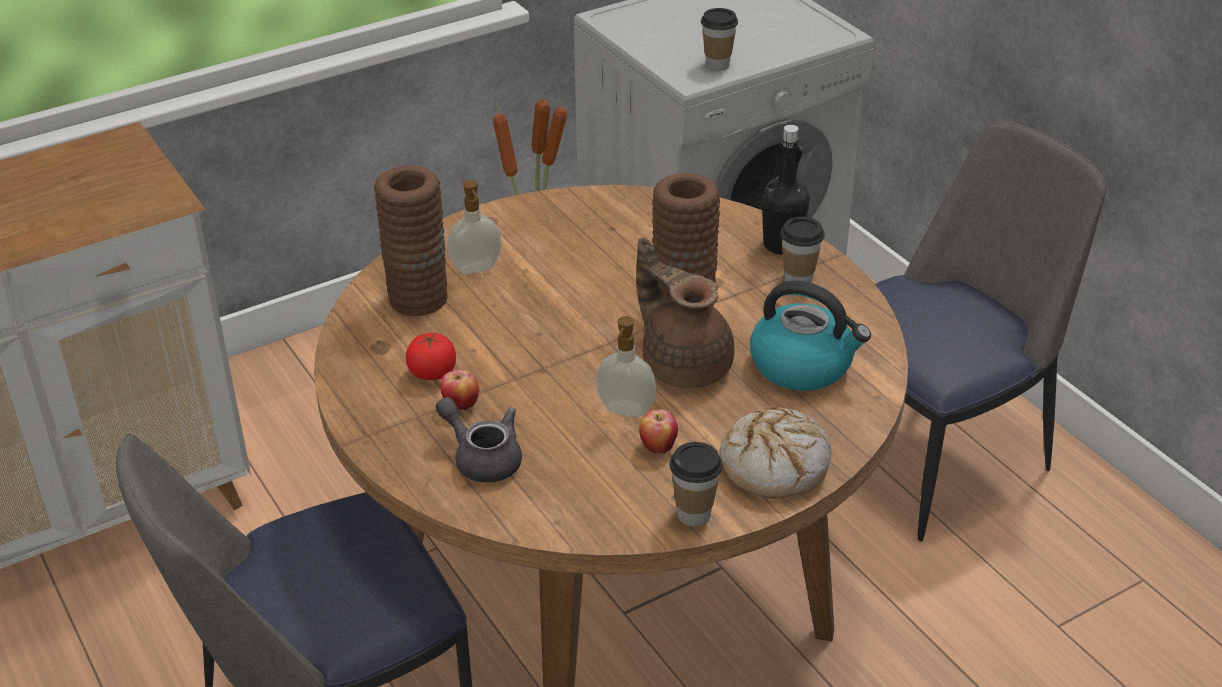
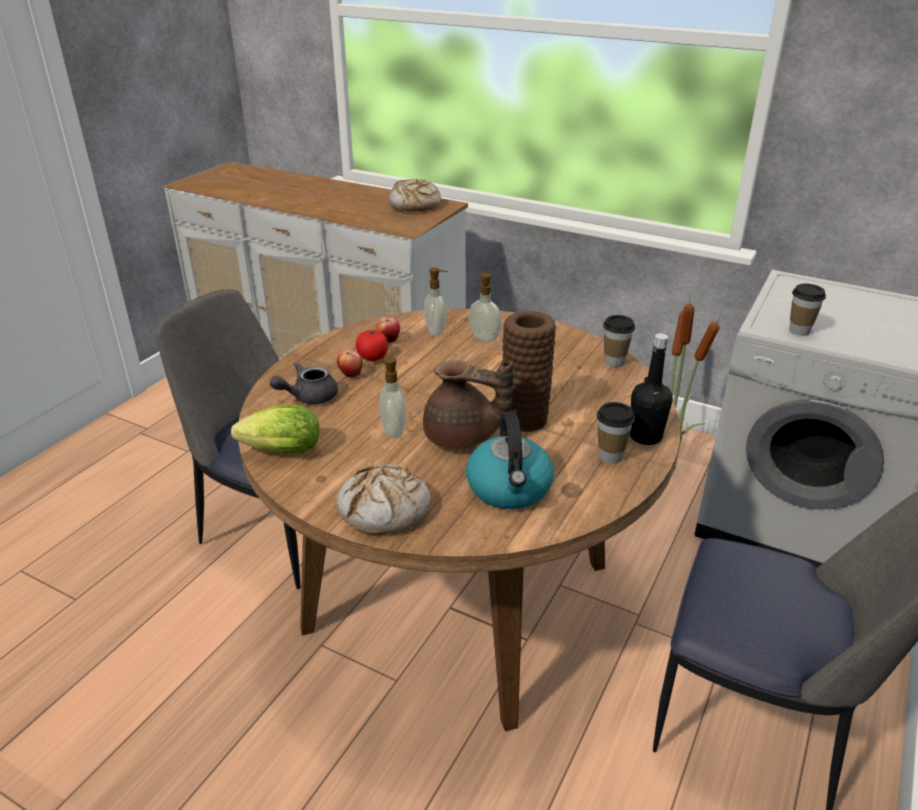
camera: 60 degrees right, 5 degrees down
(83, 166) = (414, 205): none -> bread
(418, 299) = (436, 331): brown vase -> soap dispenser
(482, 458) = (308, 397): grey teapot -> grey teapot turned 135 degrees counterclockwise
(592, 518) = (278, 452): none -> lettuce
(658, 447) = (365, 454): apple -> apple (388, 341)
(684, 364) = (462, 438): brown teapot -> brown teapot turned 90 degrees clockwise
(694, 514) = (306, 490): cup -> cup (614, 362)

